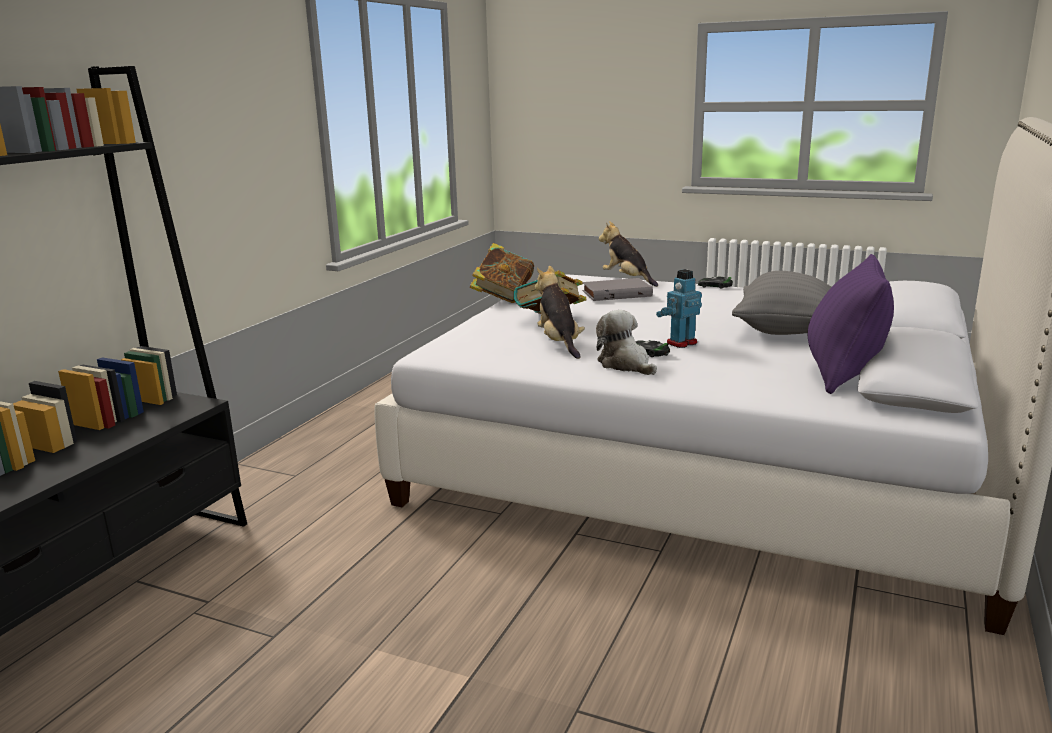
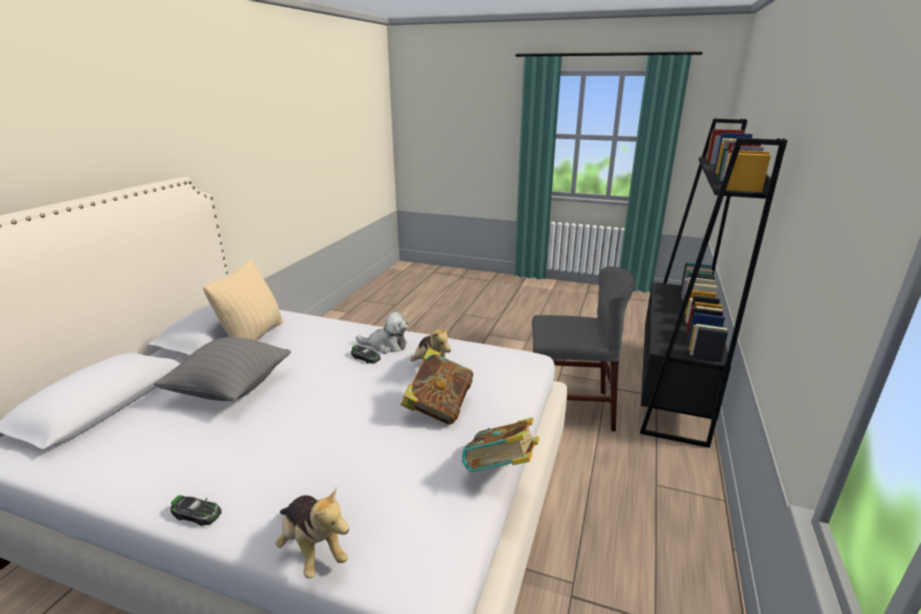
camera: 175 degrees right, 5 degrees up
(317, 562) = (570, 408): none -> grey chair
(616, 293) = (353, 469): grey book -> none
(625, 365) = (386, 345): plush toy -> plush toy turned 45 degrees counterclockwise
(681, 343) = (334, 370): toy robot -> none
(843, 374) = (253, 337): purple pillow -> beige pillow

